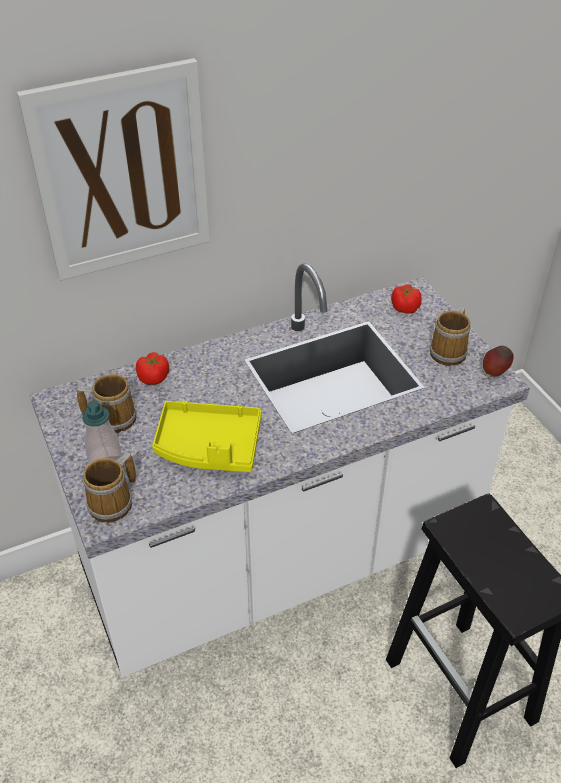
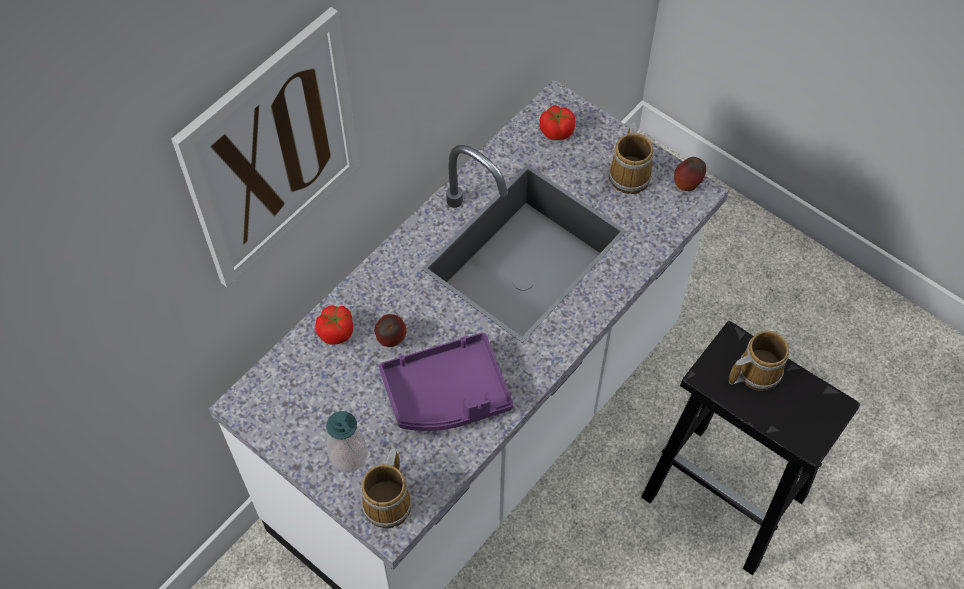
camera: 25 degrees left, 15 degrees up
(113, 417) = (323, 400): mug -> mug (755, 371)
(190, 396) = (391, 340): none -> apple
(208, 447) = (447, 394): yellow tray -> purple tray

